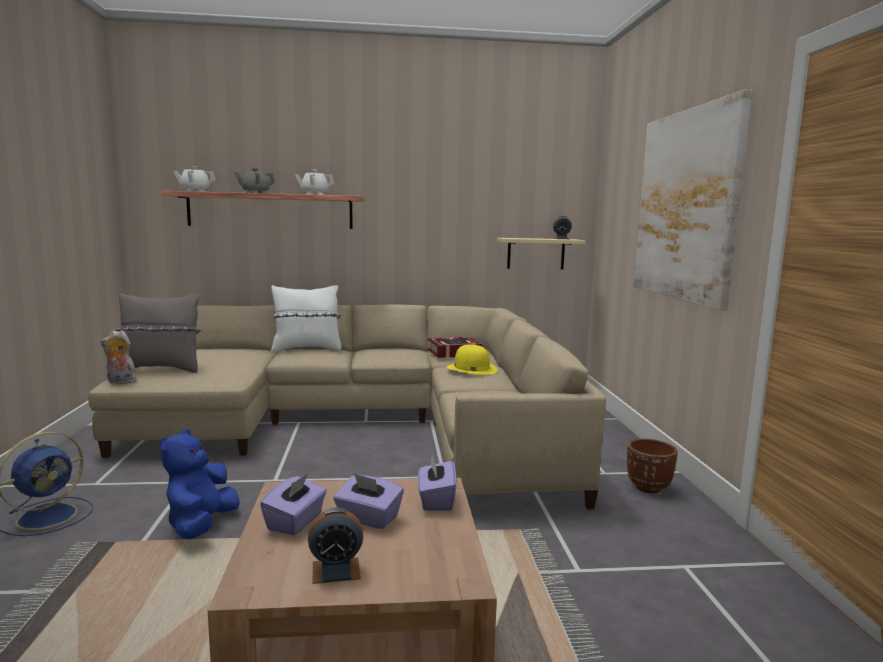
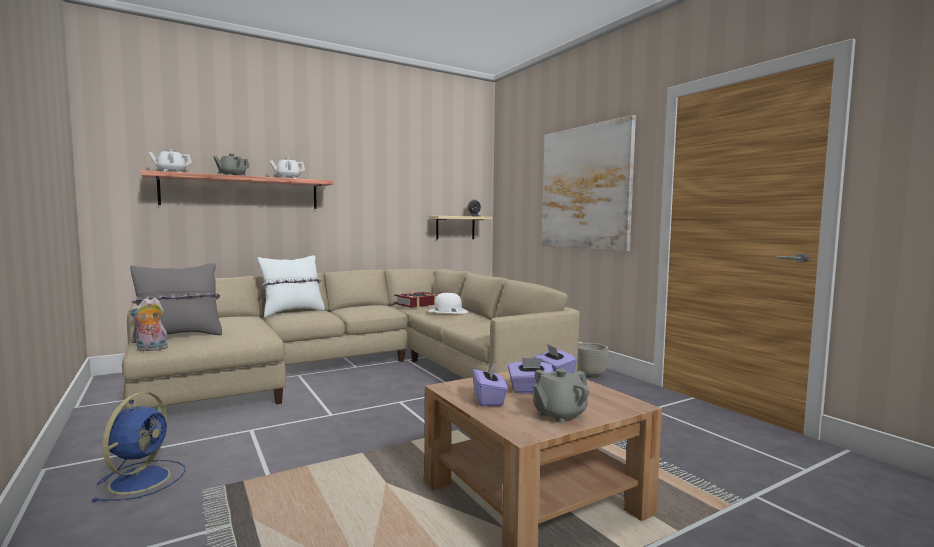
camera: 25 degrees left, 5 degrees down
(201, 525) = (307, 454): blue plush toy -> none
(336, 570) = (559, 415): alarm clock -> grey teapot
(471, 368) = (447, 311): yellow hat -> white hat
(647, 488) = (590, 375): brown planter -> grey planter

